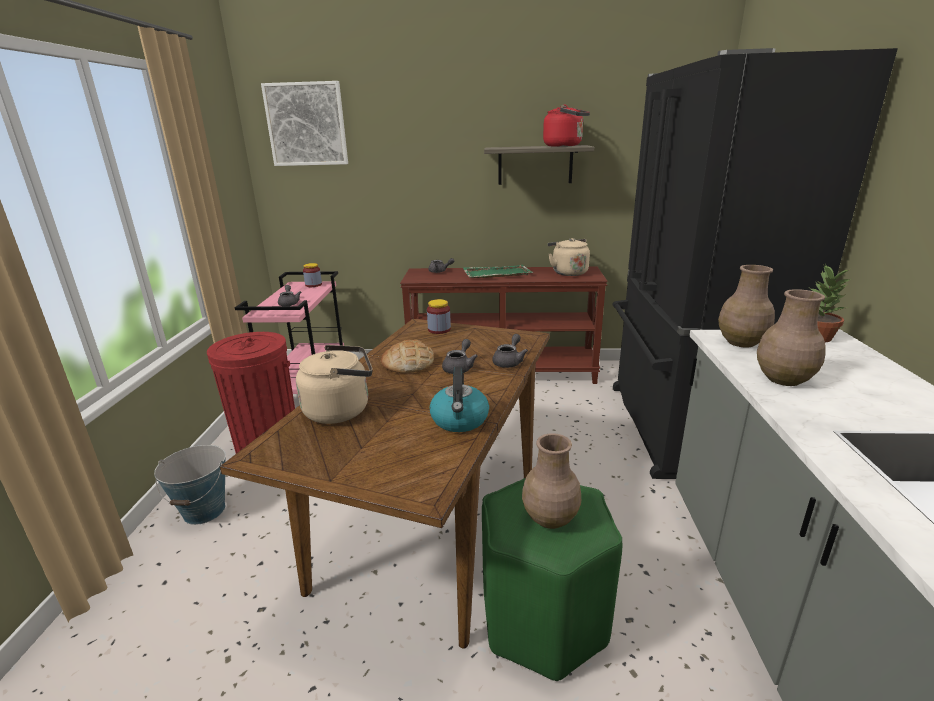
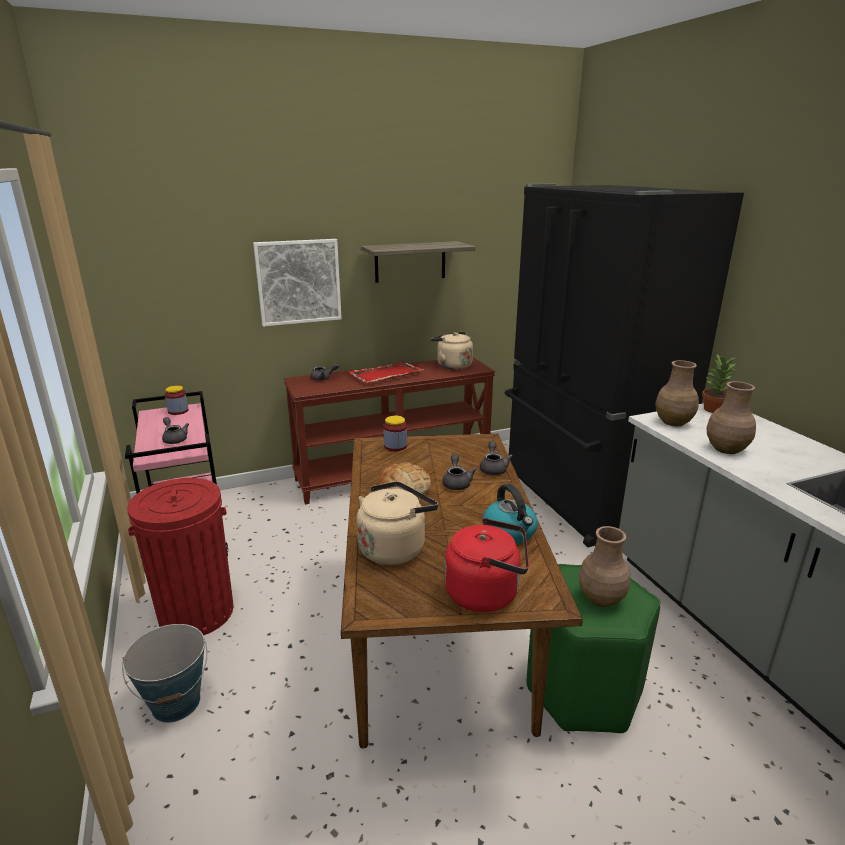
camera: 25 degrees left, 0 degrees up
(306, 124) = (154, 224): picture -> picture (298, 282)
(496, 274) = (385, 374): green tray -> red tray
(565, 146) = (444, 244): red kettle -> red kettle (486, 593)

